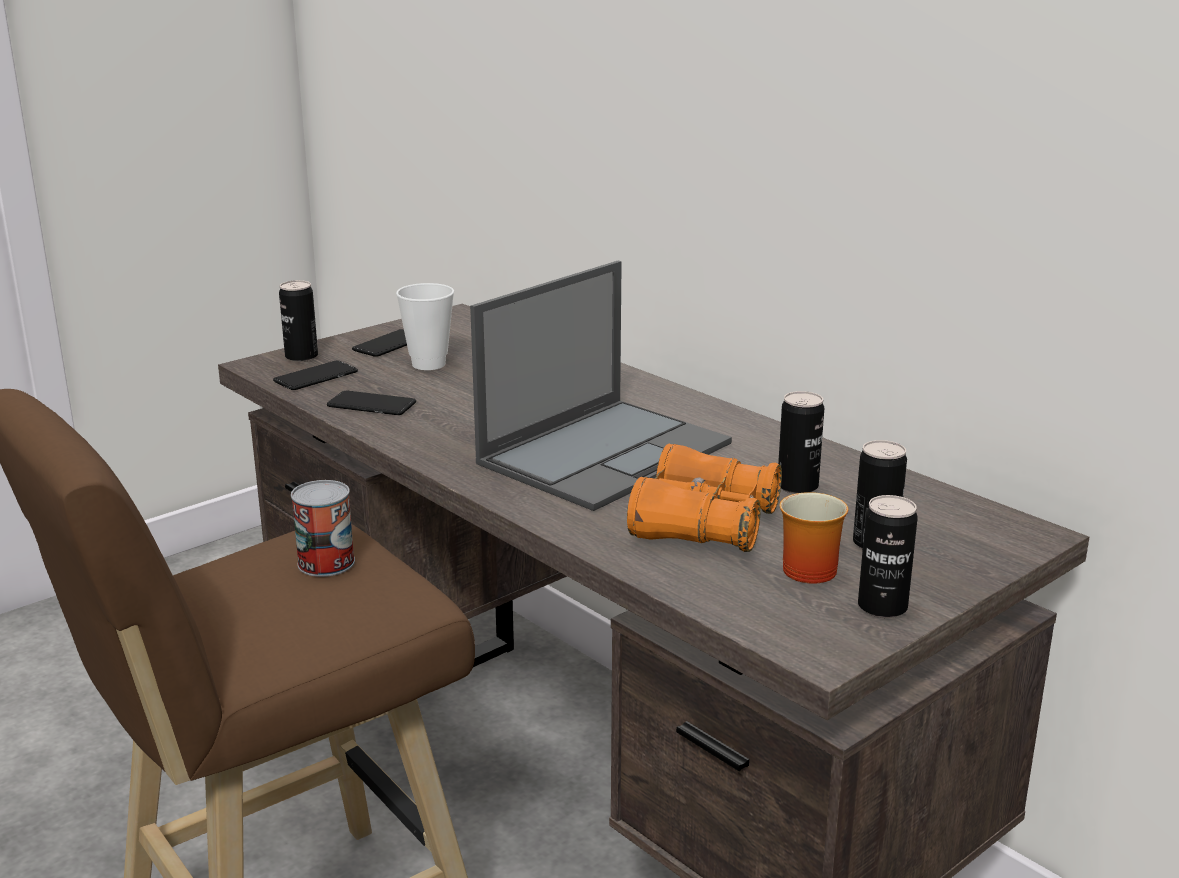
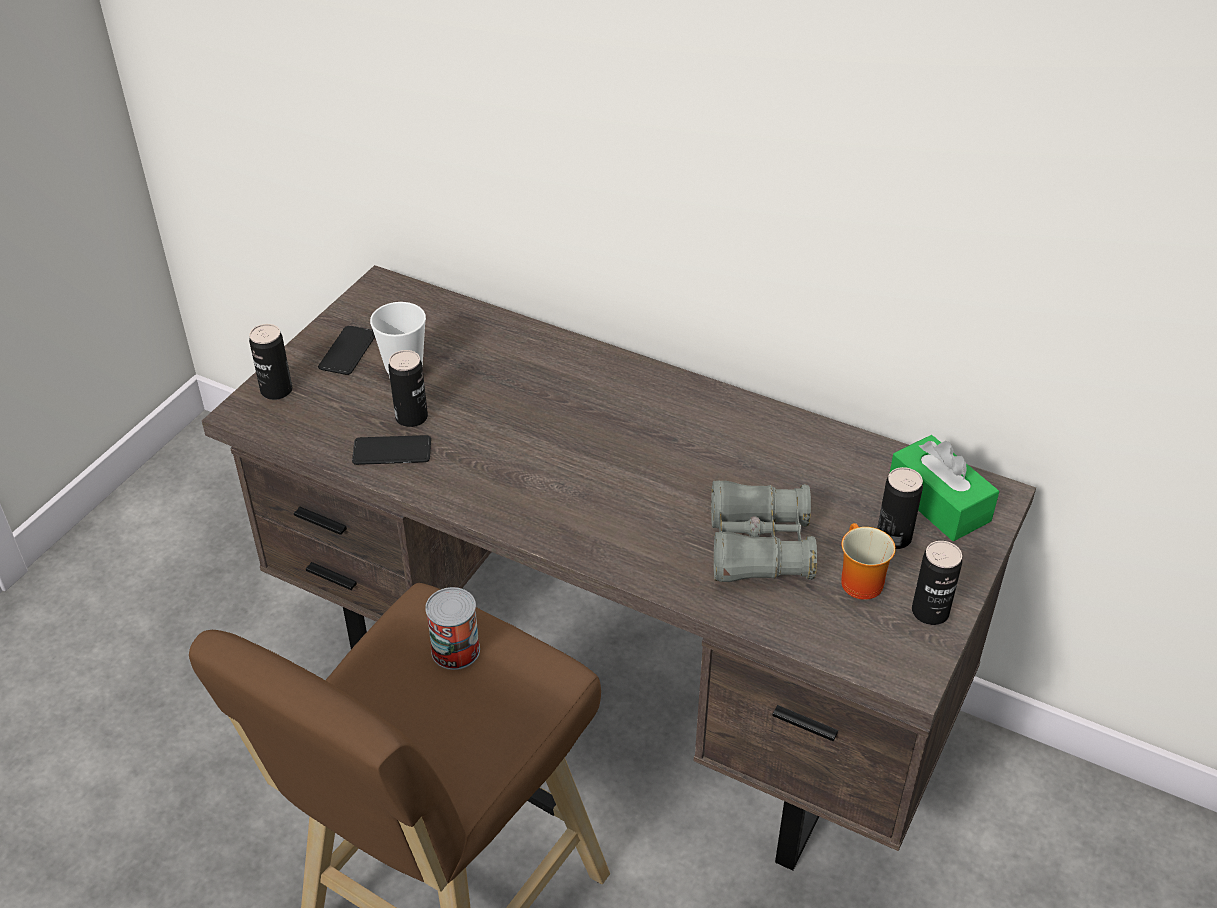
camera: 20 degrees left, 20 degrees up
(316, 377) = (312, 420): phone -> none
(606, 452) = (634, 471): laptop -> none
(704, 524) = (759, 547): orange binoculars -> grey binoculars
(797, 486) = (806, 479): can -> can (411, 417)
(951, 527) = (938, 502): none -> green tissue box

